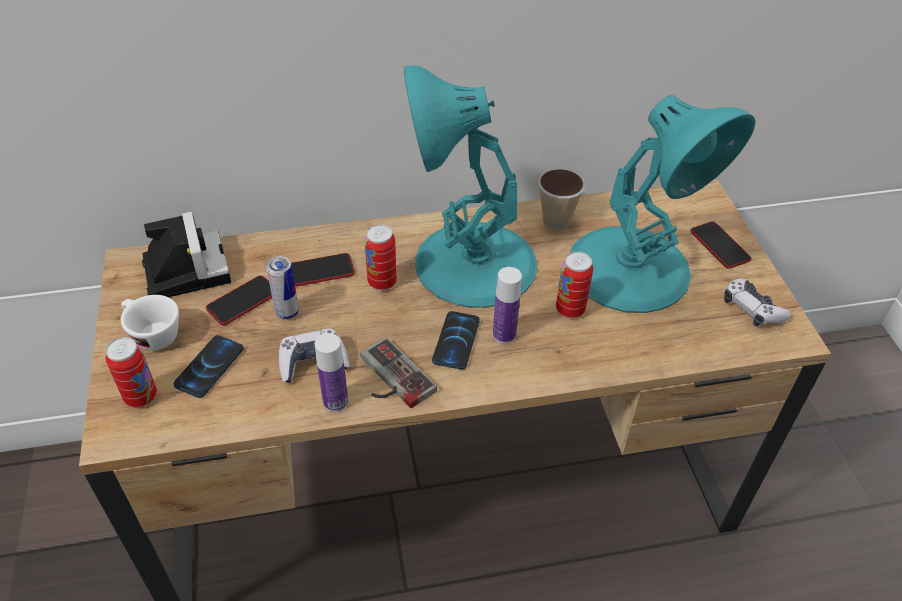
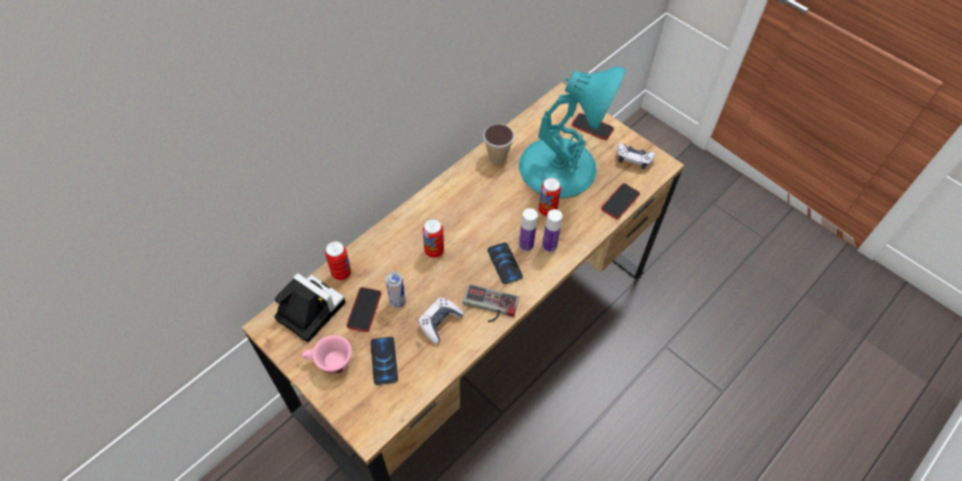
camera: 35 degrees left, 10 degrees up
(141, 397) = (362, 402): can -> can (341, 273)
(151, 334) = (329, 362): white cup -> pink cup
(320, 271) = (392, 264): phone -> phone (620, 201)
(335, 402) = (472, 337): bottle -> bottle (549, 246)
(472, 263) = (474, 210): turquoise table lamp -> none

